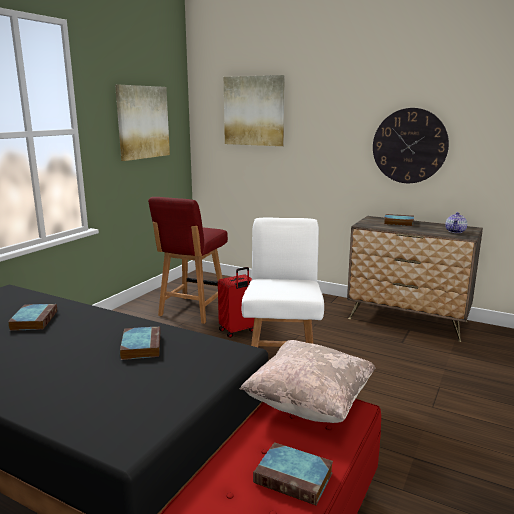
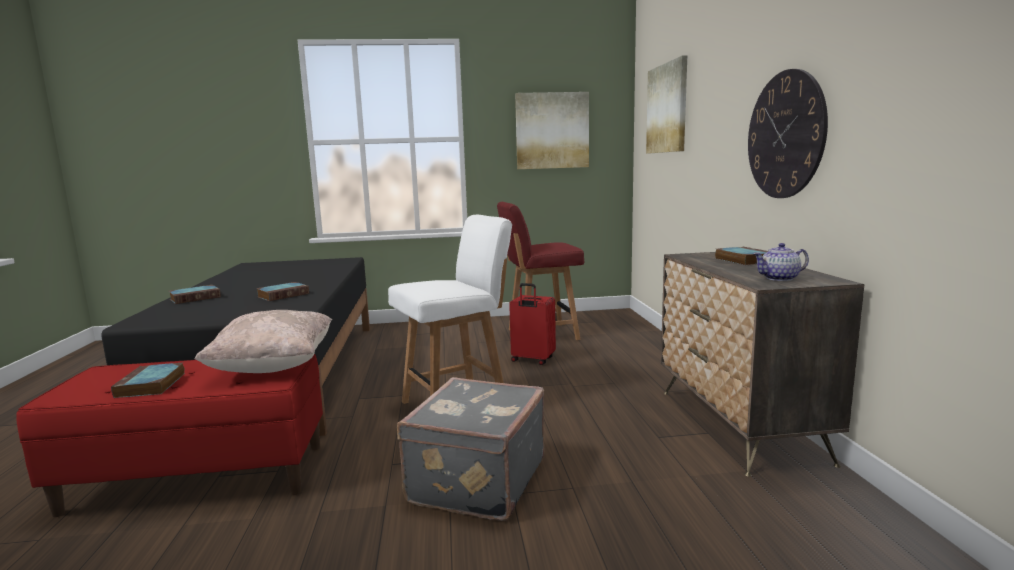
camera: 55 degrees right, 5 degrees down
(34, 320) = (305, 273): book -> book (196, 298)
(406, 413) = (475, 480): none -> grey suitcase

